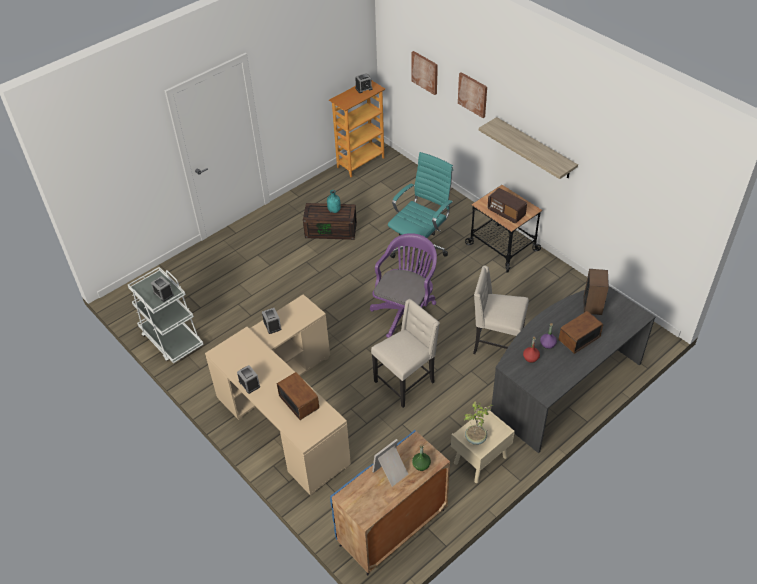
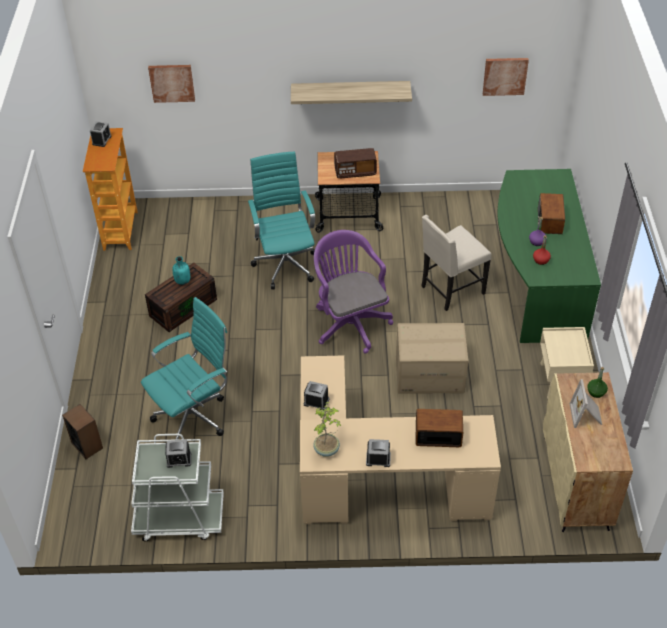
camera: 50 degrees left, 0 degrees up
(252, 294) = (194, 416): none -> turquoise office chair
(392, 528) = (576, 483): blue cabinet -> beige cabinet
(406, 382) = (429, 374): beige chair -> cardboard box
(473, 94) = (251, 74): picture -> picture (505, 76)
(476, 438) = (569, 355): potted plant -> potted plant (327, 449)
(563, 385) = (535, 281): grey desk -> green desk
(592, 305) = (523, 191): speaker -> speaker (87, 445)

